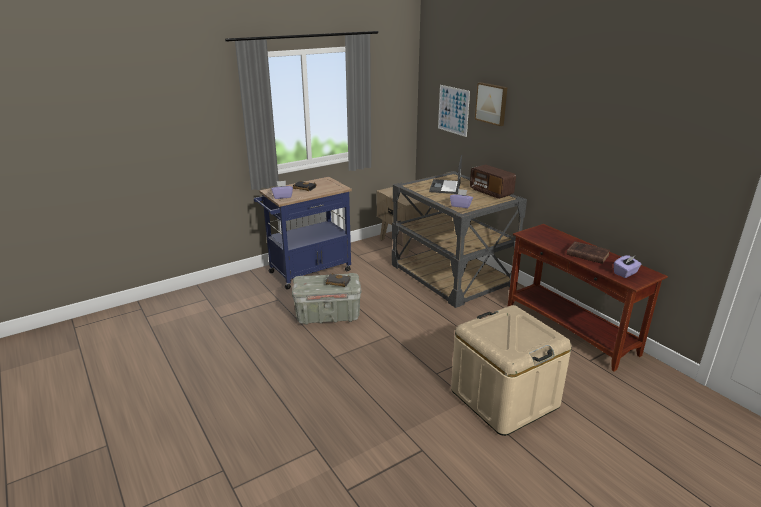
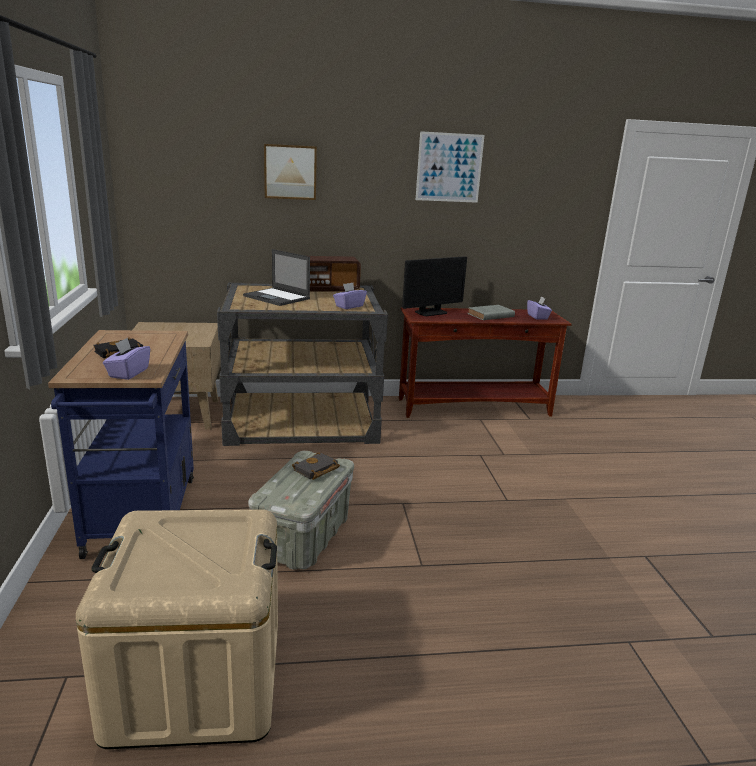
camera: 65 degrees left, 5 degrees down
(453, 110) = (209, 192): picture -> picture (449, 167)
(504, 398) = (570, 478): beige storage box -> beige storage box (196, 679)
(549, 234) = (431, 312): none -> monitor
(586, 254) = (489, 315): brown book -> grey book

